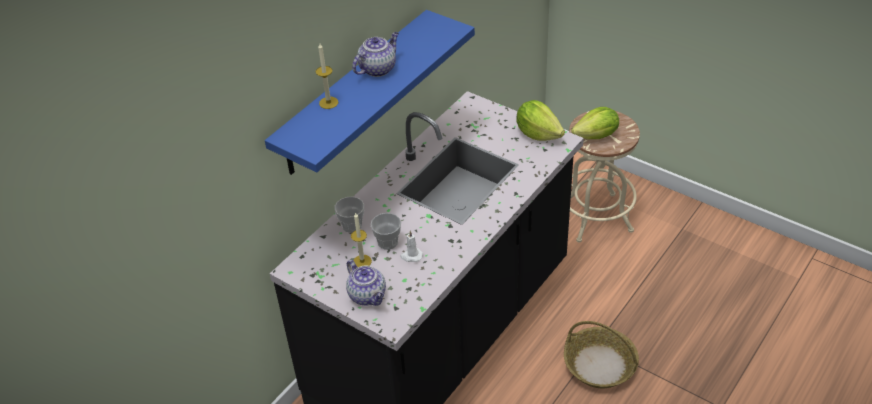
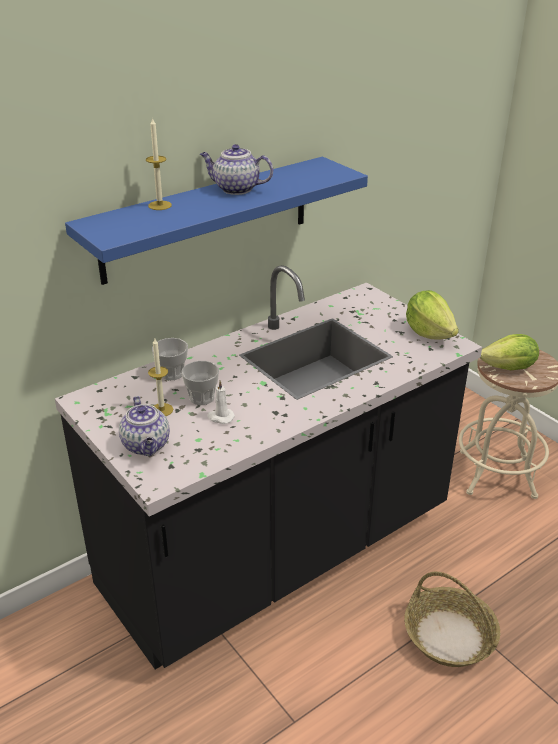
camera: 15 degrees right, 10 degrees down
(378, 68) = (235, 189): teapot -> teapot turned 135 degrees counterclockwise

